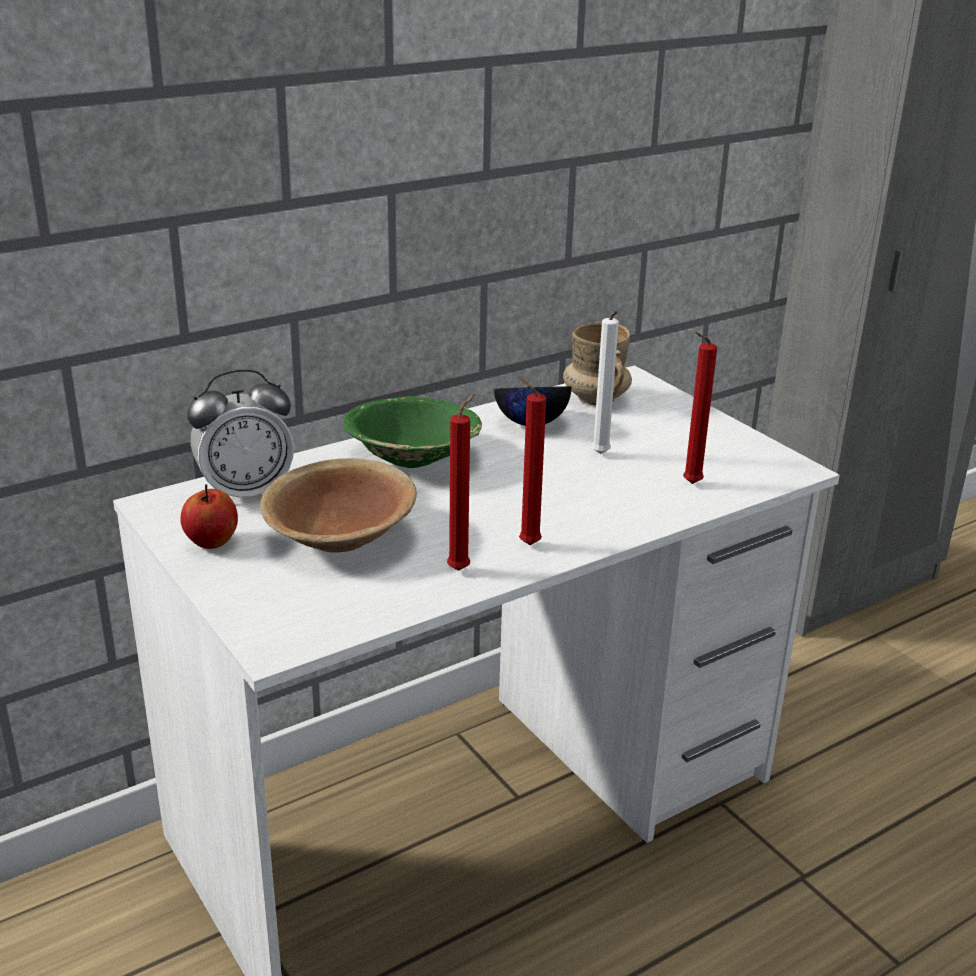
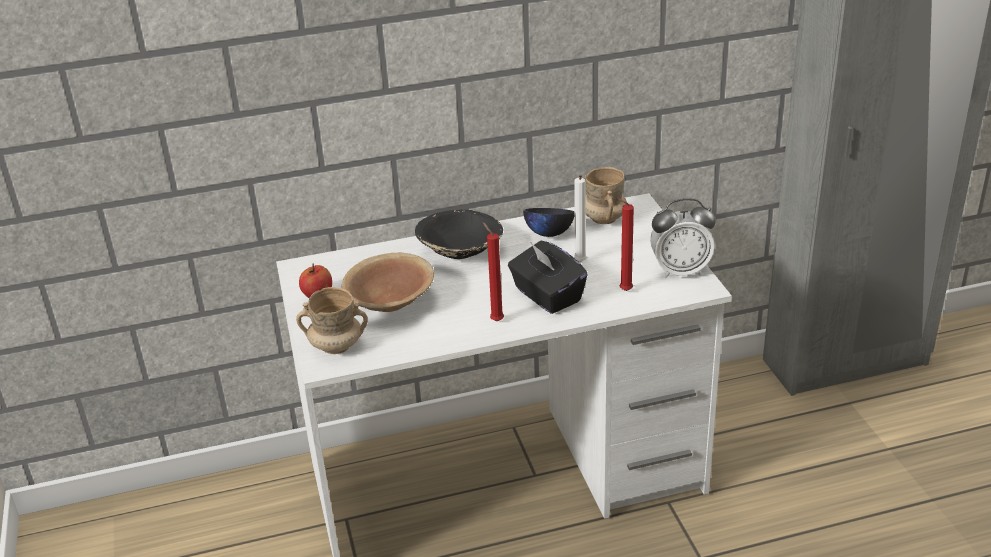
camera: 20 degrees right, 5 degrees up
(246, 492) = (351, 265): alarm clock -> alarm clock (680, 271)
(282, 614) = (336, 346): none -> beige mug
(412, 457) = (460, 251): green bowl -> black bowl
(461, 569) = (448, 332): red candle -> none
(582, 502) = (547, 296): none -> black tissue box

